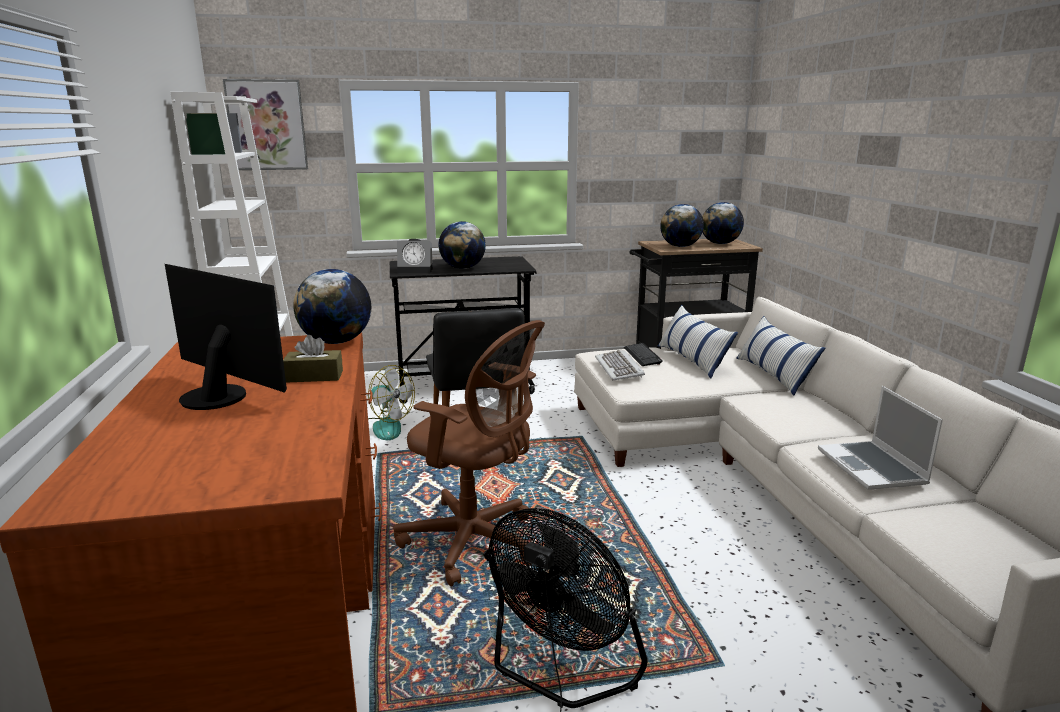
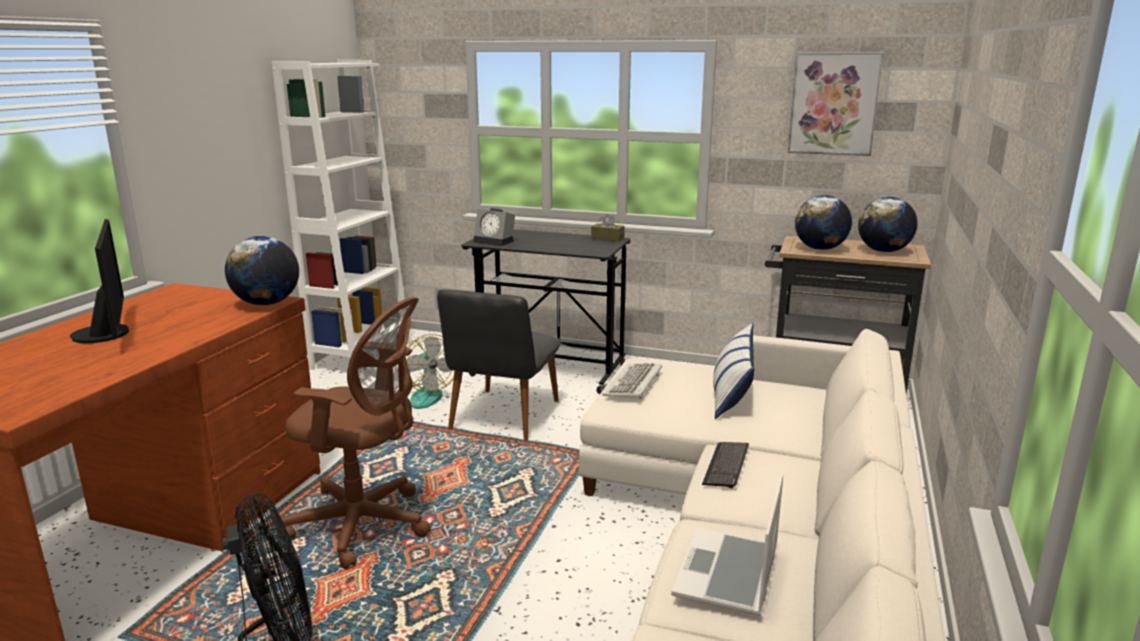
camera: 30 degrees right, 0 degrees up
(267, 125) = (403, 85): picture -> picture (834, 104)
(314, 376) = (189, 331): brown tissue box -> brown tissue box (607, 238)
(463, 268) = (542, 244): globe -> none
(475, 543) = (364, 525): brown office chair -> brown office chair turned 45 degrees counterclockwise
(642, 356) = (681, 375): keyboard -> keyboard (726, 465)
(773, 375) = (807, 433): pillow -> none

